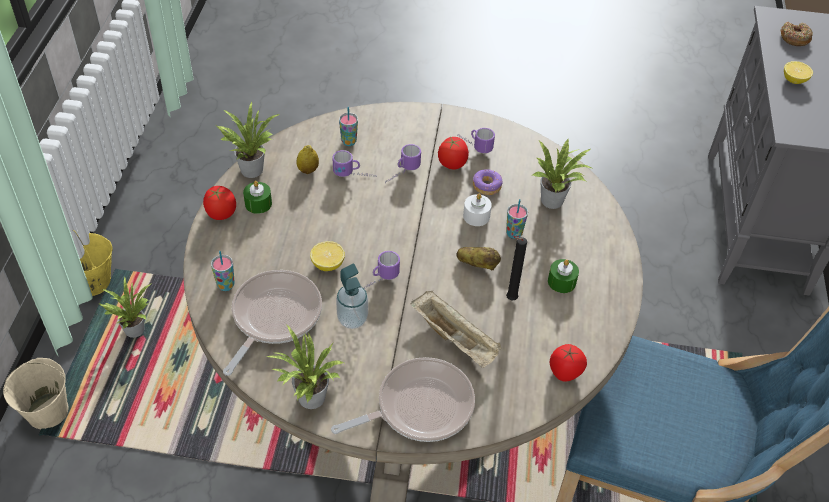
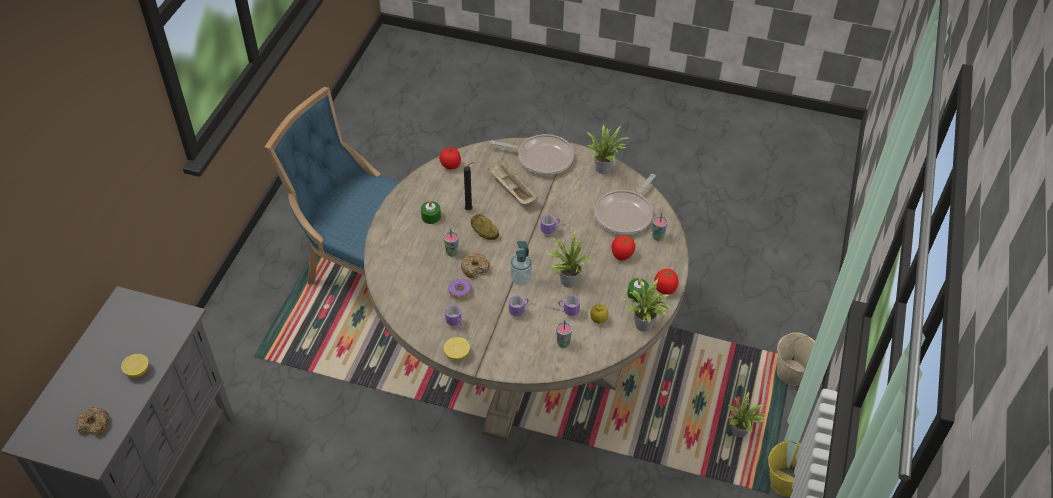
camera: 170 degrees left, 0 degrees up
(328, 264) = (588, 244): lemon -> lemon (457, 354)
(352, 319) = (575, 208): soap dispenser -> soap dispenser (521, 279)
(419, 407) = (541, 158): frying pan -> frying pan turned 150 degrees counterclockwise
(452, 164) = (481, 314): tomato -> tomato (622, 255)
(476, 216) = (475, 268): white candle -> donut
(555, 200) = (411, 275): potted plant -> potted plant (566, 280)

